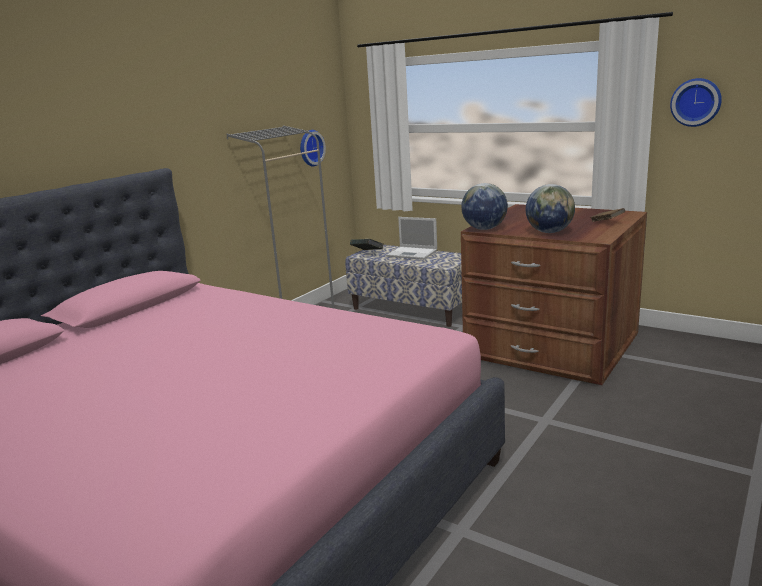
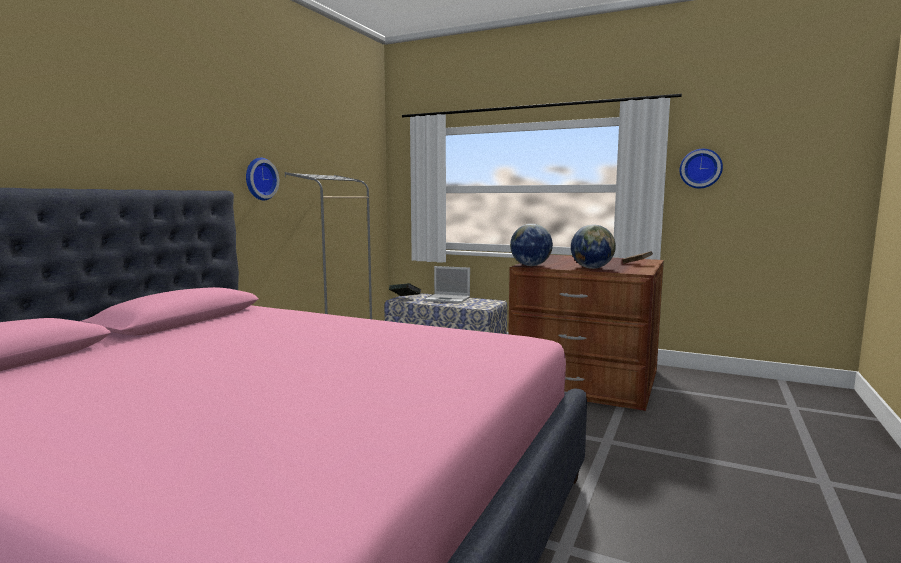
camera: 10 degrees left, 10 degrees down
(310, 148) = (355, 200): wall clock -> wall clock (259, 179)

